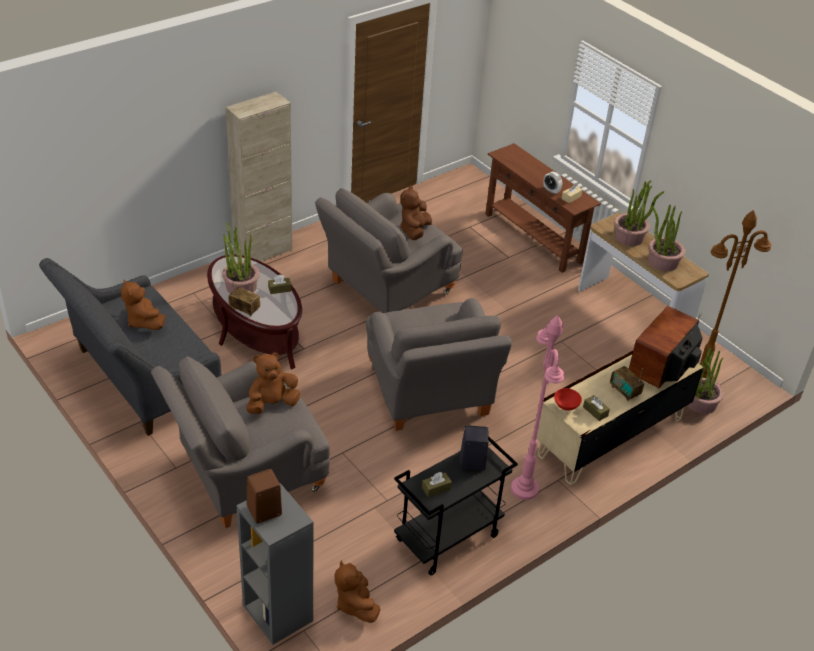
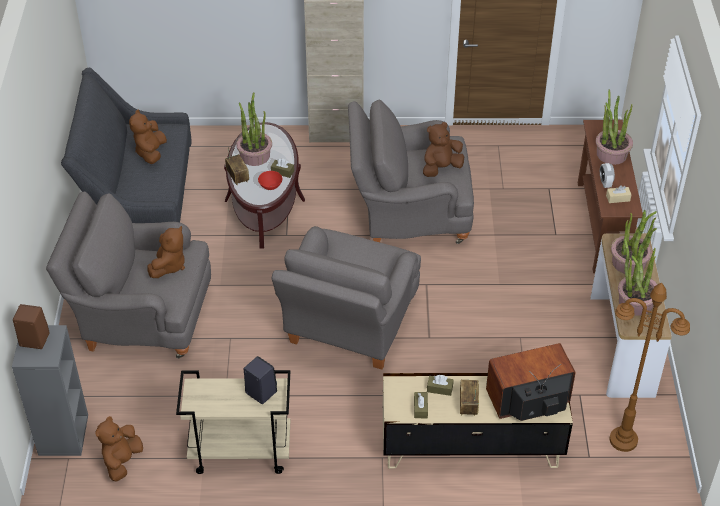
camera: 40 degrees right, 5 degrees up
(272, 404) = (169, 265): brown plush toy -> brown plush toy turned 105 degrees clockwise
(436, 488) = (209, 398): brown tissue box -> brown tissue box (439, 389)
(447, 539) = (239, 453): black cart -> beige cart
(524, 489) = (345, 449): pink floor lamp -> none
(566, 406) = (399, 390): red bowl -> red bowl (271, 187)
(700, 402) = (595, 463): potted plant -> potted plant (611, 154)

